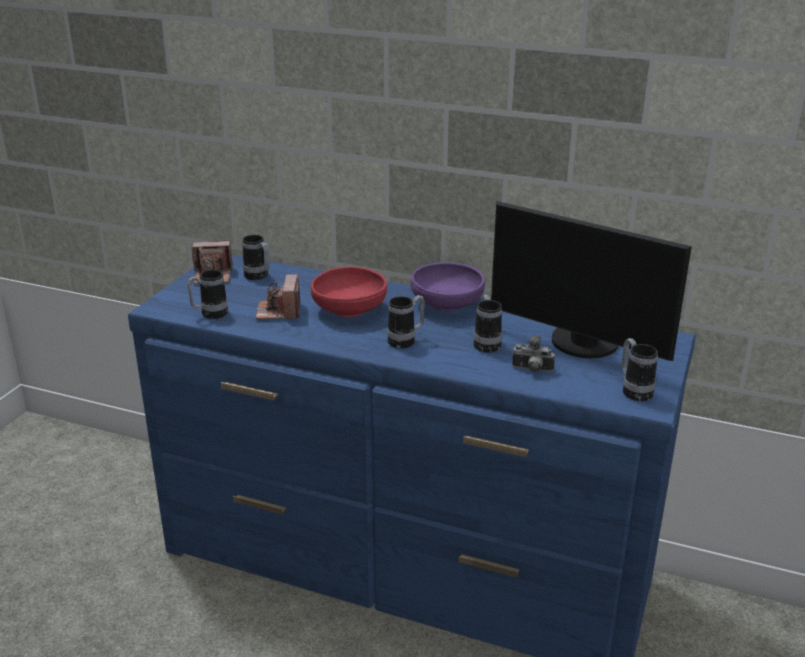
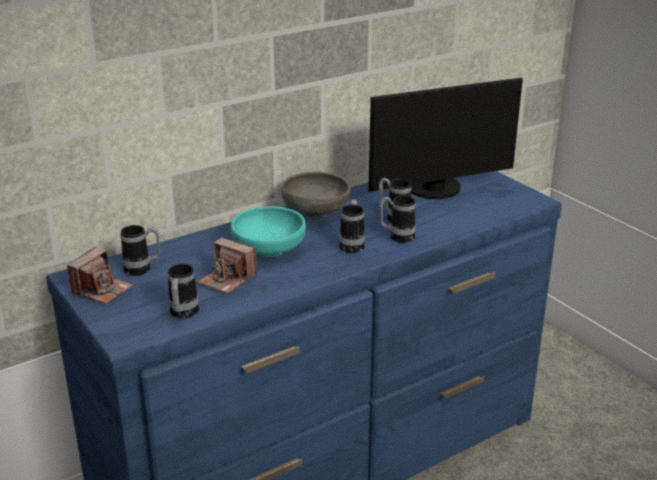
camera: 55 degrees left, 0 degrees up
(350, 310) = (269, 249): red bowl -> turquoise bowl
(446, 304) = (315, 210): purple bowl -> grey bowl
(532, 370) = (451, 217): camera -> none
(634, 390) = (512, 197): mug -> mug (397, 236)

